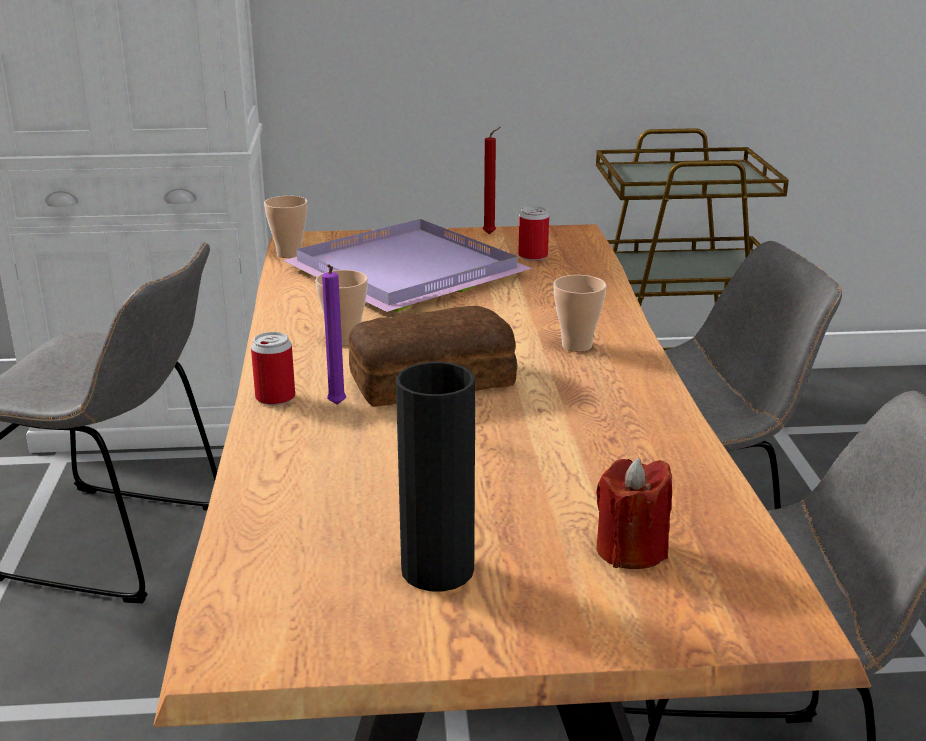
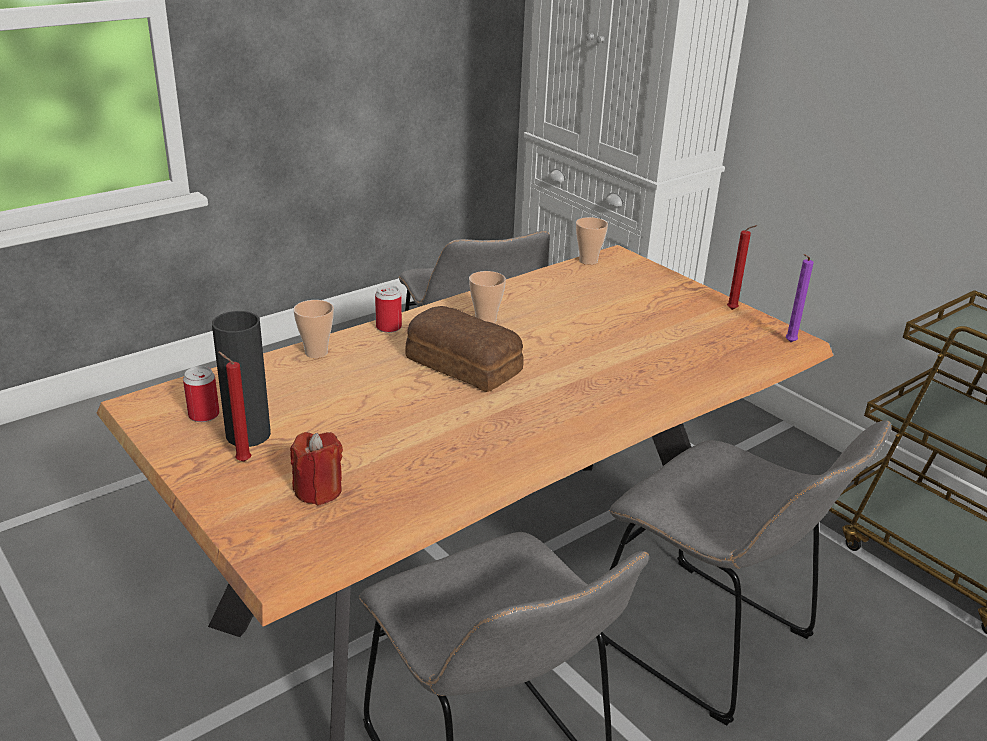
camera: 55 degrees right, 5 degrees up
(336, 406) = (398, 347): purple candle -> purple candle (789, 342)
(407, 270) = (619, 304): purple tray -> none
(503, 592) = (241, 461): none -> red candle
(533, 256) = (715, 337): can -> can (204, 415)
(576, 346) = (579, 398): cup -> cup (316, 353)

